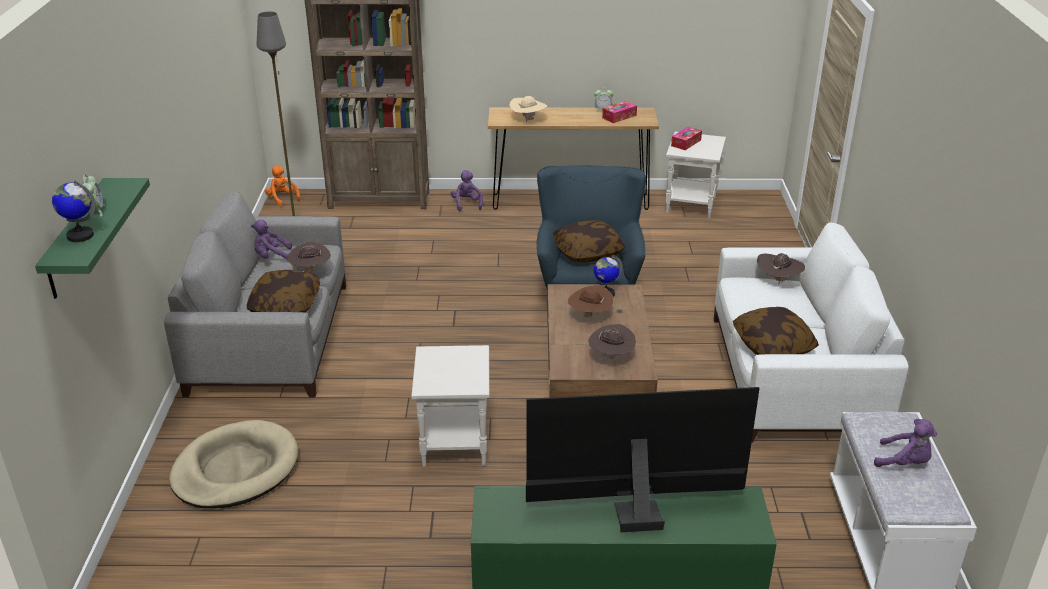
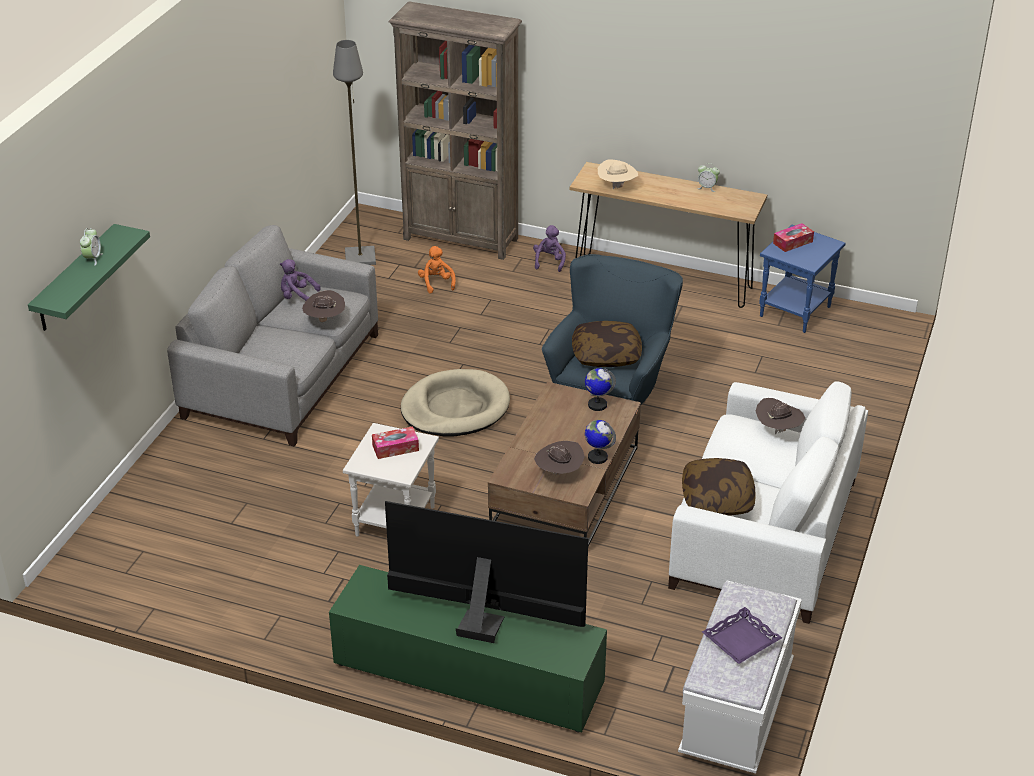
camera: 20 degrees right, 5 degrees up
(80, 235) = (71, 282): globe -> globe (597, 457)
(235, 469) = (196, 498): beige dog bed -> beige dog bed (455, 408)
(282, 199) = (364, 218): orange plush toy -> orange plush toy (436, 283)
(285, 305) = (285, 352): pillow -> none
(589, 316) = (566, 425): brown hat -> none
(619, 117) = (718, 200): tissue box -> tissue box (395, 448)
(690, 204) = (794, 311): white side table -> blue side table
(904, 462) = (741, 640): purple plush toy -> purple tray

